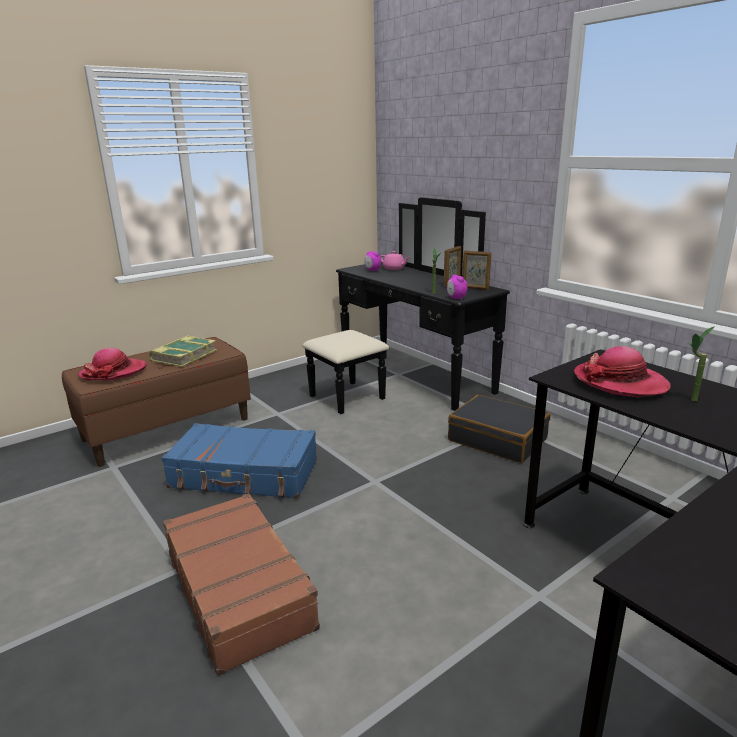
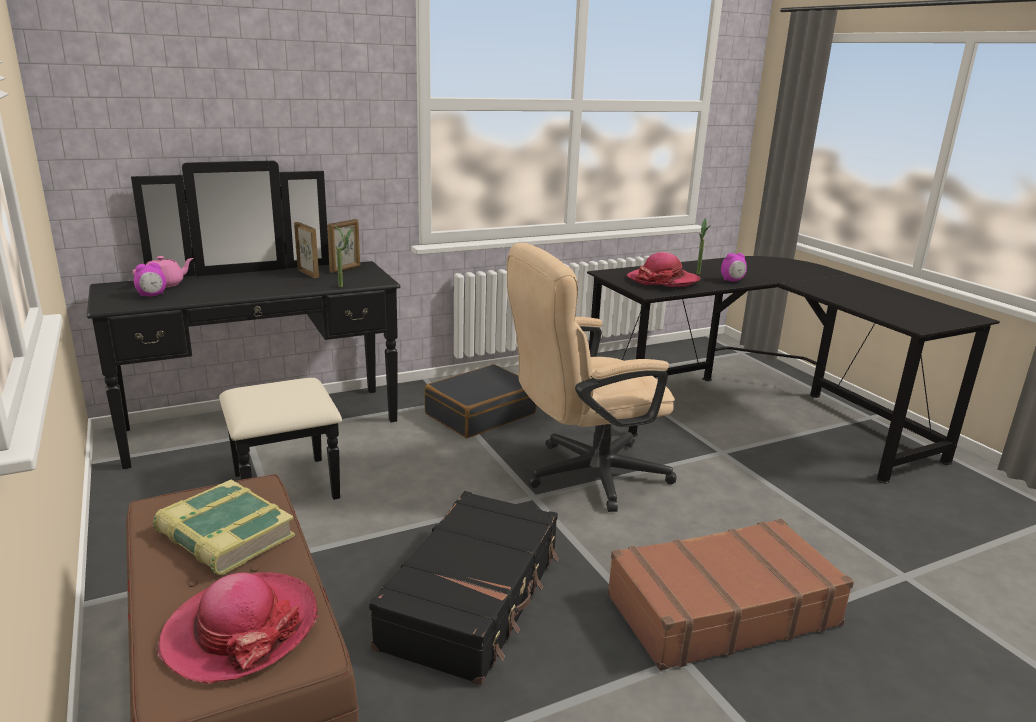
camera: 80 degrees left, 0 degrees up
(244, 474) = (473, 598): blue suitcase -> black suitcase
(422, 502) = (584, 475): none -> beige office chair
(456, 298) = (379, 282): alarm clock -> alarm clock (732, 281)

